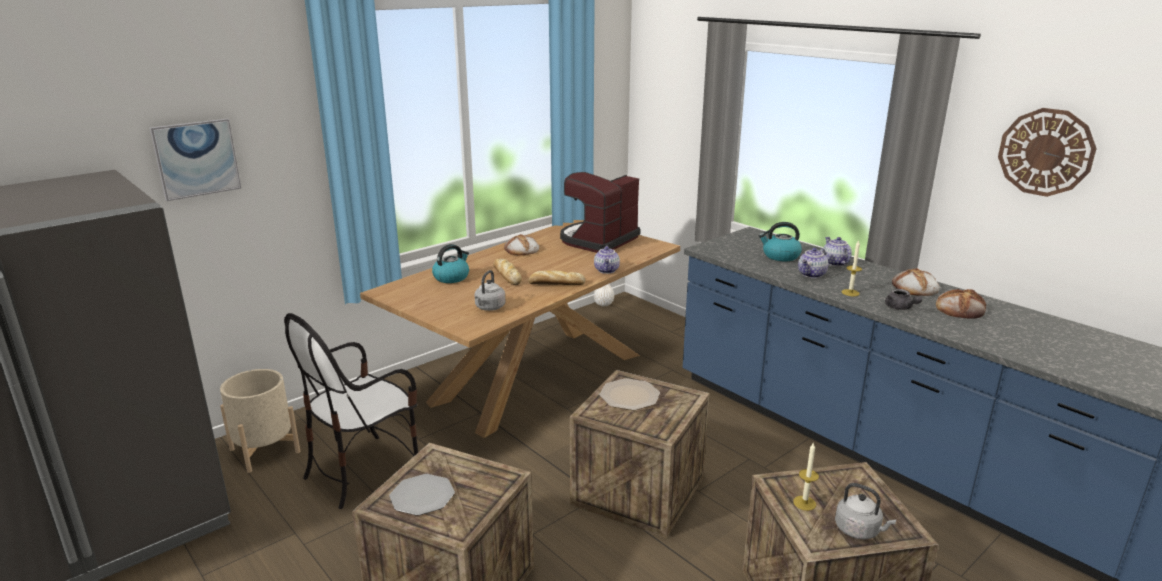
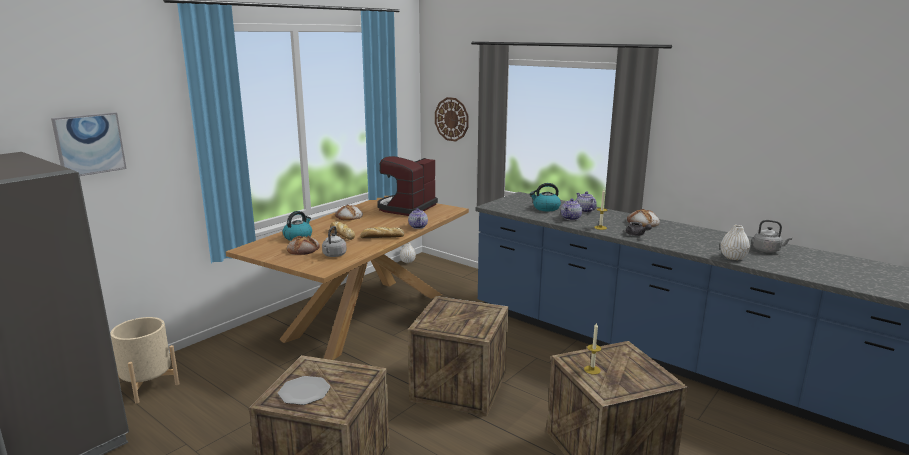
camera: 10 degrees left, 5 degrees down
(364, 471) = (237, 393): chair -> none
(630, 396) = (450, 312): plate -> none
(859, 530) = (633, 383): grey kettle -> grey kettle (768, 250)
(960, 309) = (676, 233): bread -> bread (303, 249)
(1037, 356) = (733, 257): none -> white vase
(1045, 152) = (720, 123): wall clock -> wall clock (451, 119)

